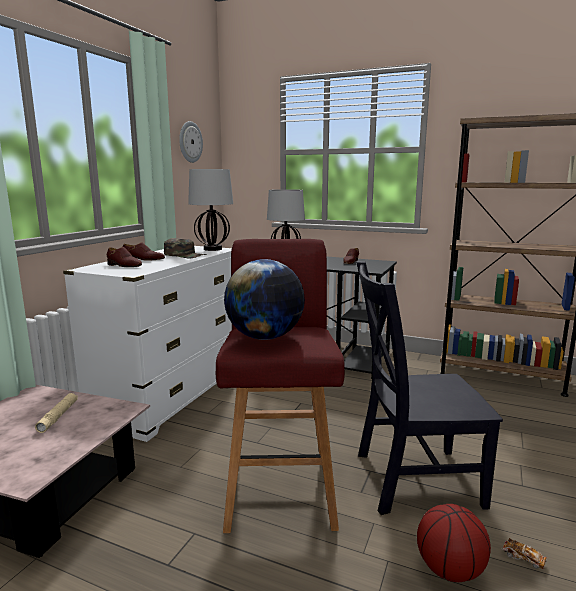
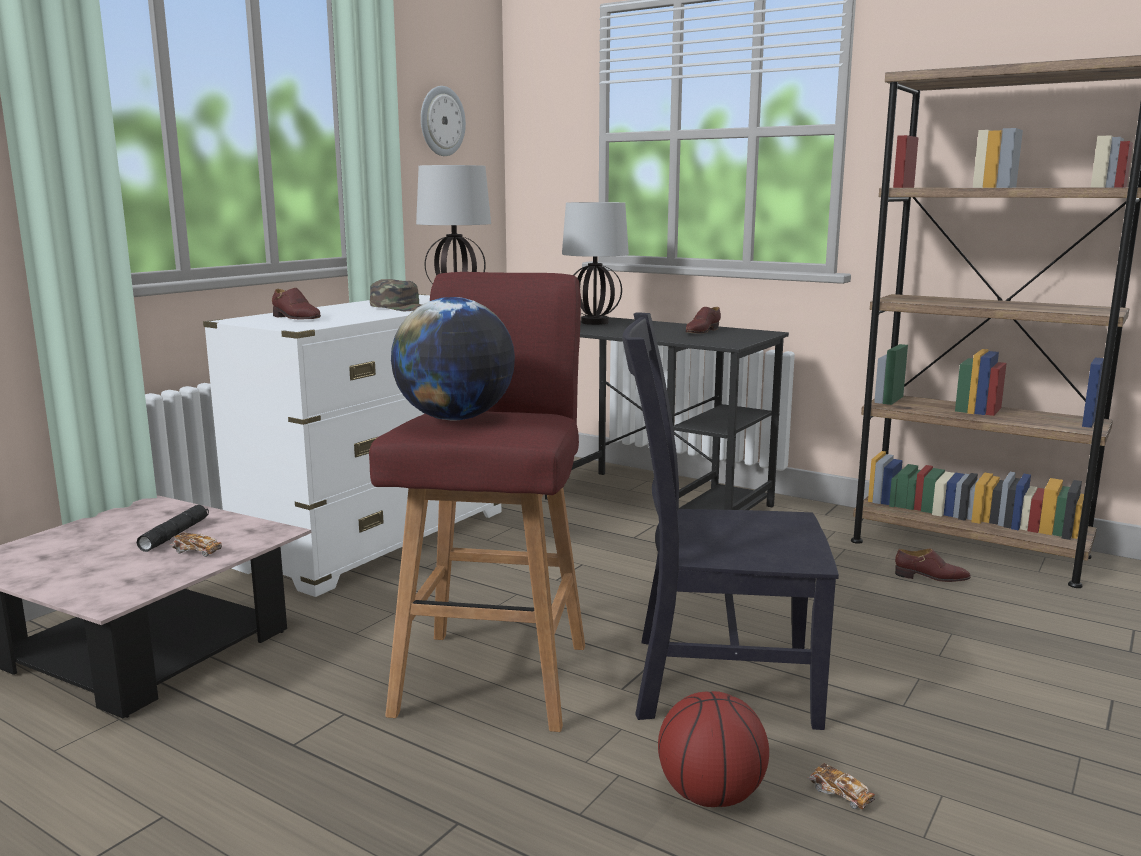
camera: 10 degrees right, 0 degrees up
(58, 416) = (175, 535): beige flashlight -> black flashlight
(78, 430) = (196, 552): none -> toy car
(143, 260) = (332, 311): brown shoe -> brown shoe (931, 577)

